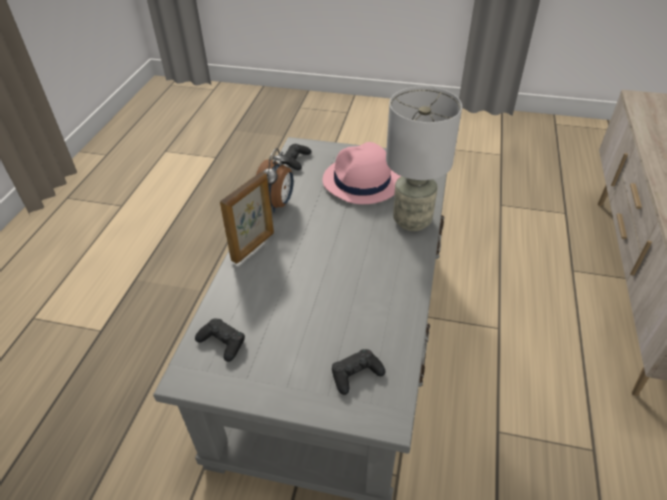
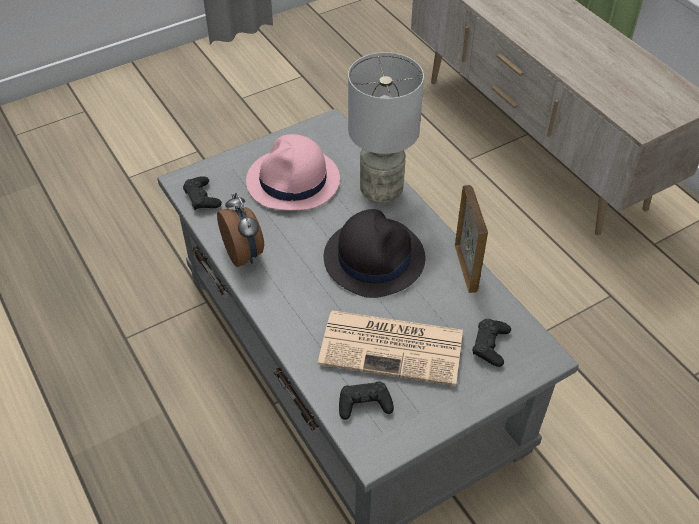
camera: 45 degrees left, 5 degrees up
(254, 246) = (278, 307): picture frame -> picture frame (466, 268)
(288, 322) = (393, 347): none -> newspaper
(352, 257) = (374, 257): none -> black hat

